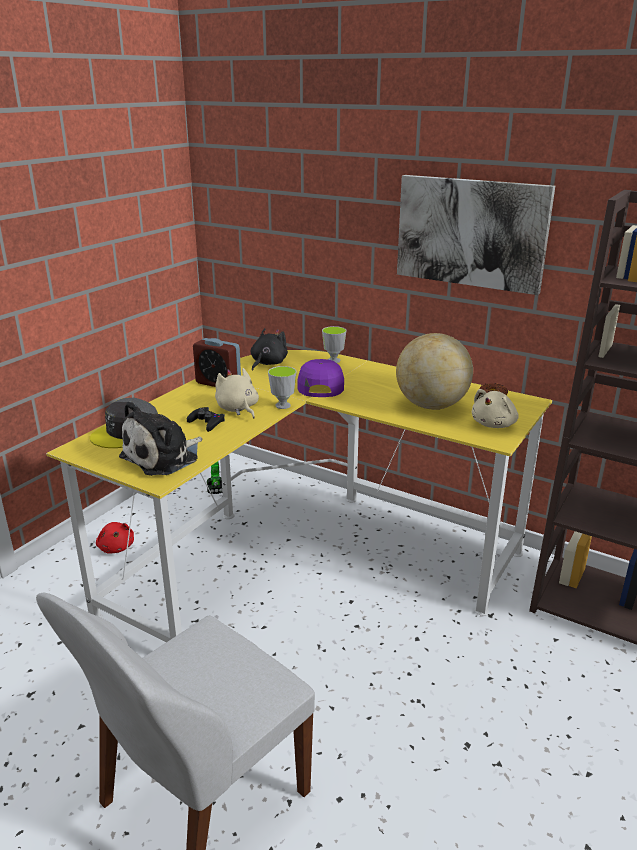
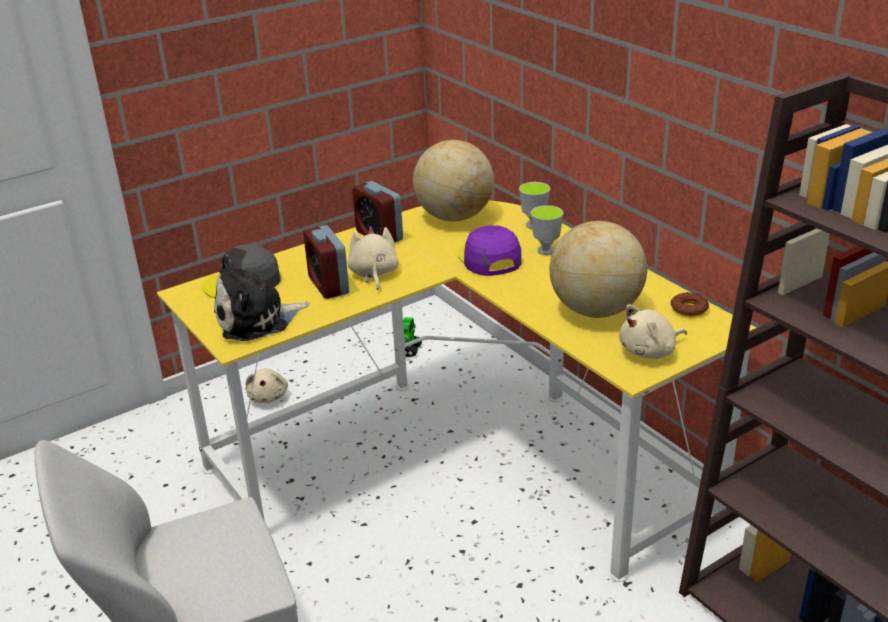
camera: 25 degrees right, 5 degrees up
(116, 547) = (268, 396): red plush toy -> beige plush toy
(206, 423) = (328, 285): black game controller -> alarm clock
(267, 363) = (454, 217): black plush toy -> globe
(283, 405) = (424, 278): cup -> cup (546, 250)
(320, 385) = (489, 258): purple cap -> purple cap turned 45 degrees counterclockwise
(471, 232) = (685, 94): picture -> none

